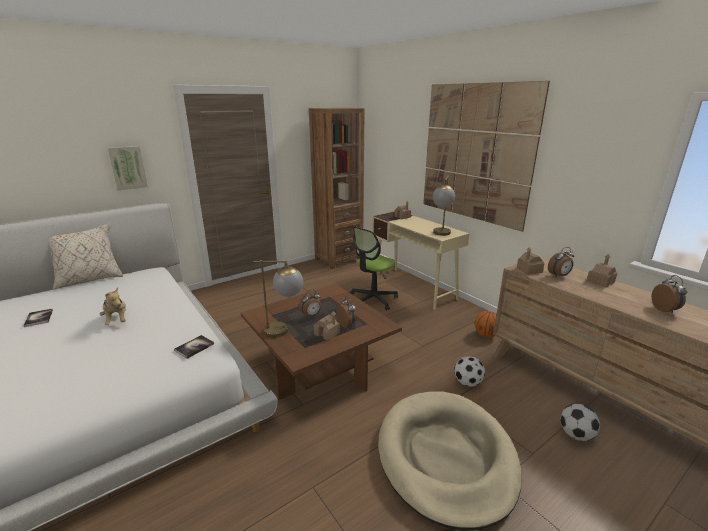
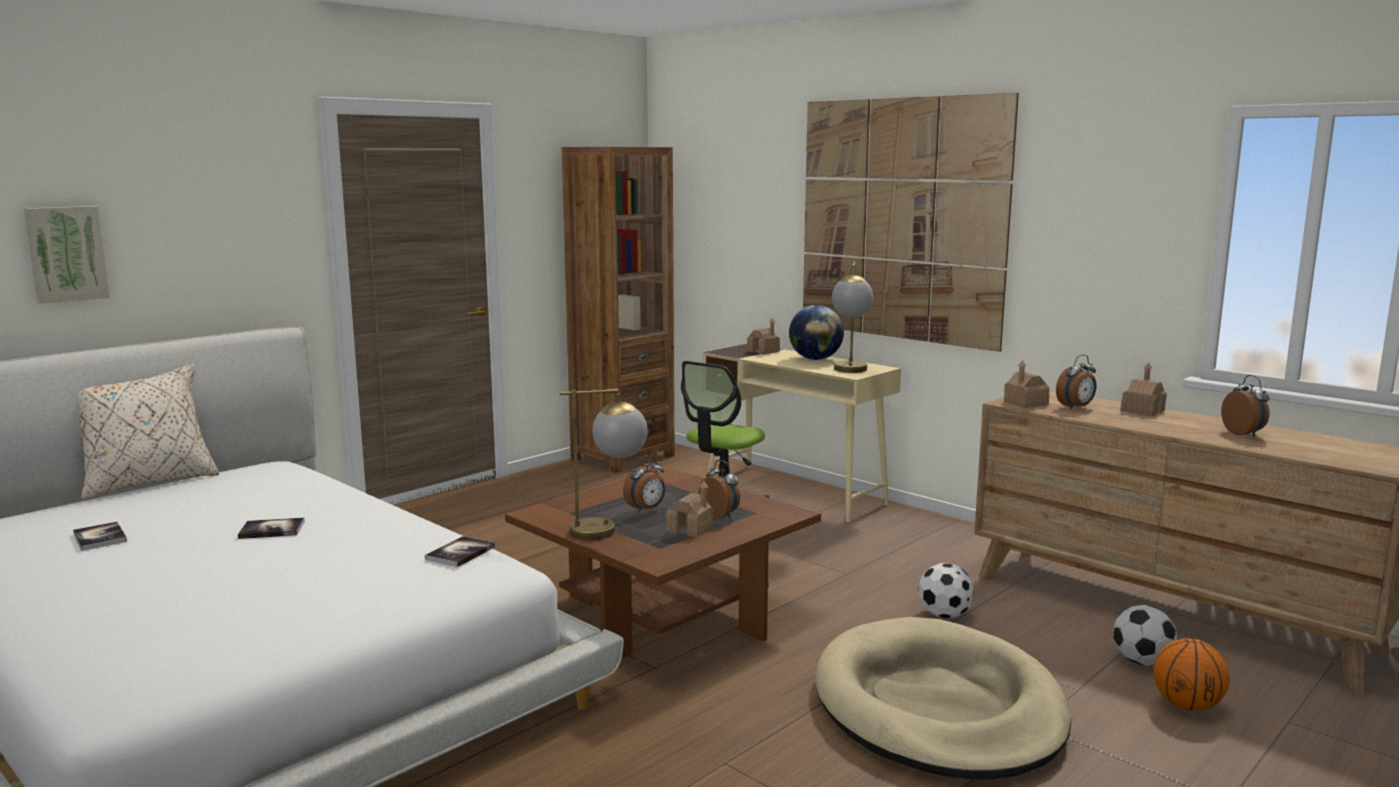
camera: 10 degrees left, 10 degrees down
(117, 320) = (272, 530): plush toy -> book
(128, 167) = (224, 255): picture -> picture (66, 253)
(426, 224) = (815, 359): none -> globe
(486, 335) = (957, 550): basketball -> basketball (1186, 706)

